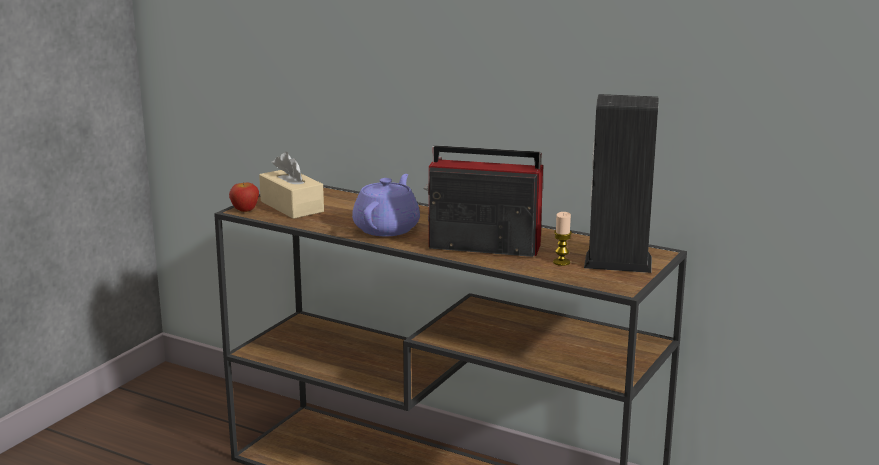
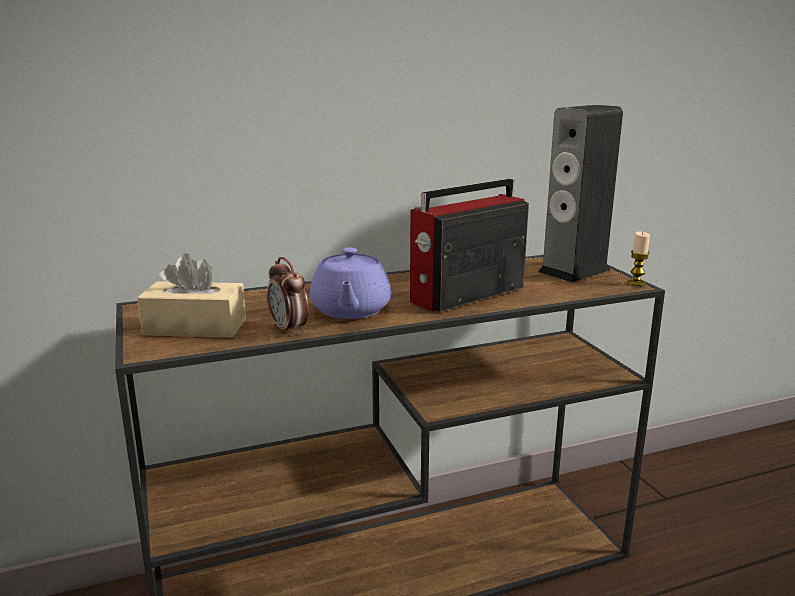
camera: 50 degrees left, 0 degrees up
(245, 210) = (149, 350): apple -> none
(326, 225) = (289, 330): none -> alarm clock
(387, 228) = (350, 310): purple teapot -> purple teapot turned 150 degrees counterclockwise
(561, 262) = (547, 284): candle -> candle (636, 283)

